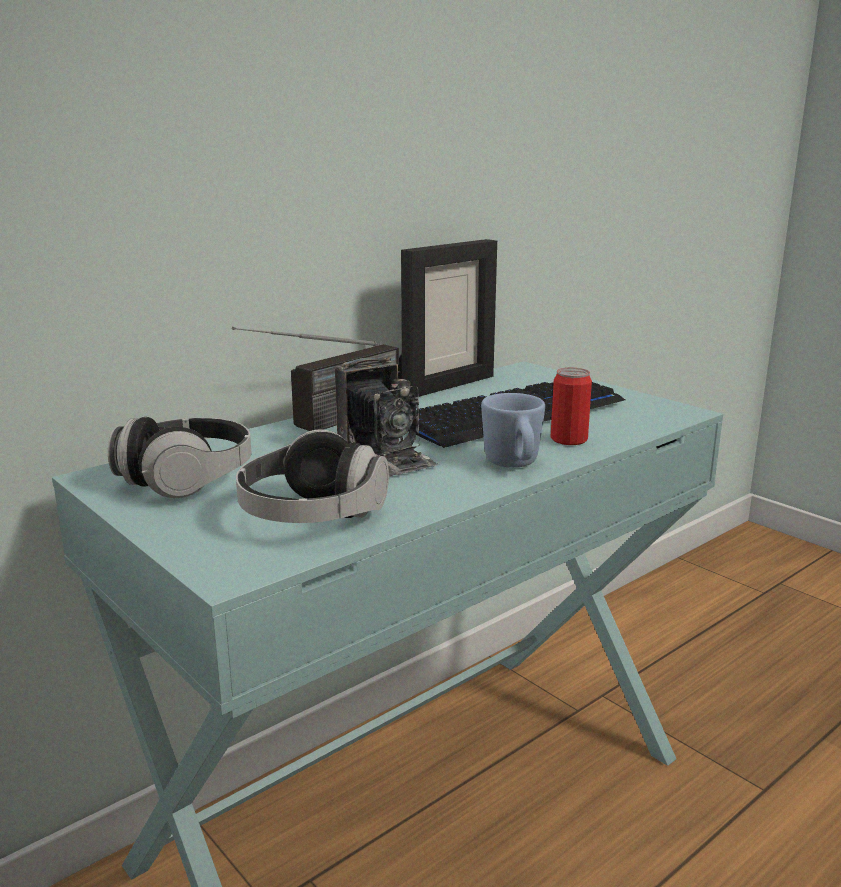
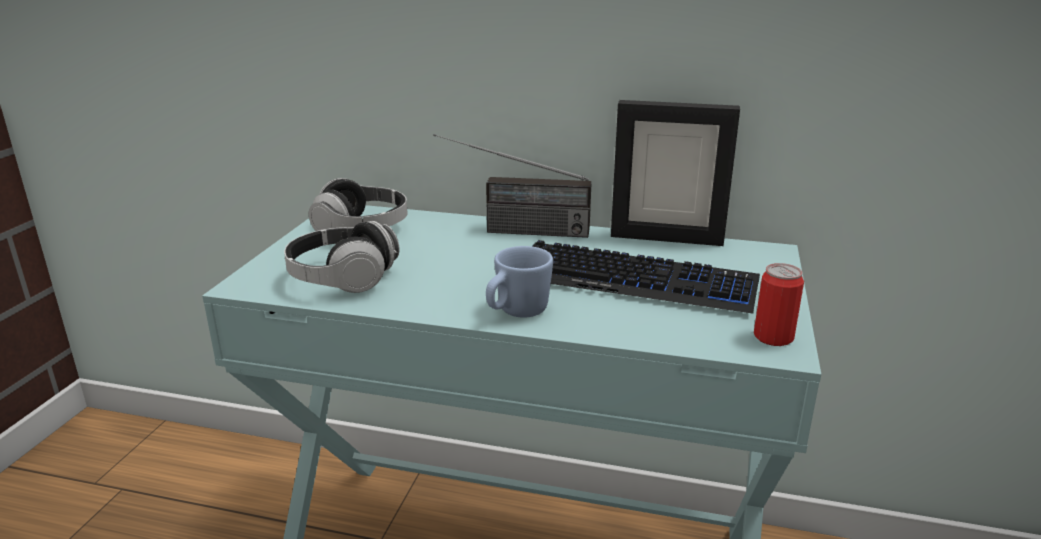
camera: 55 degrees right, 5 degrees up
(386, 455) = (475, 266): camera -> none
(569, 439) = (609, 318): can -> can (773, 337)

